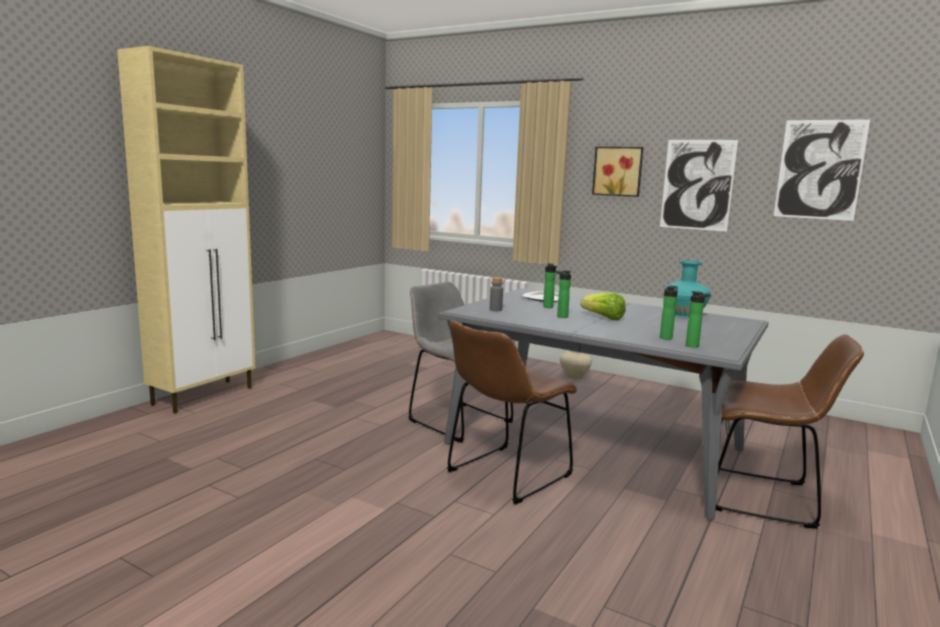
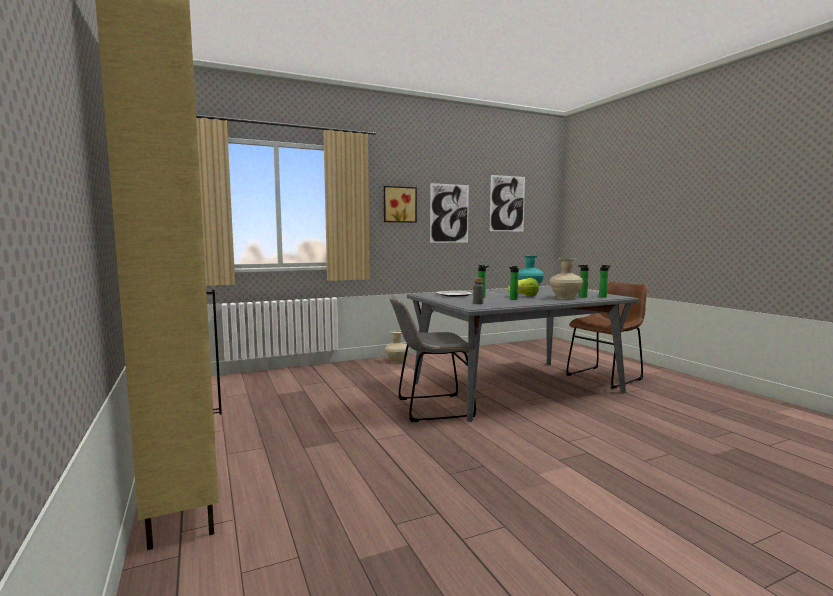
camera: 55 degrees left, 5 degrees down
(505, 475) = (539, 418): brown chair -> none
(628, 332) = (565, 298): none -> beige vase

